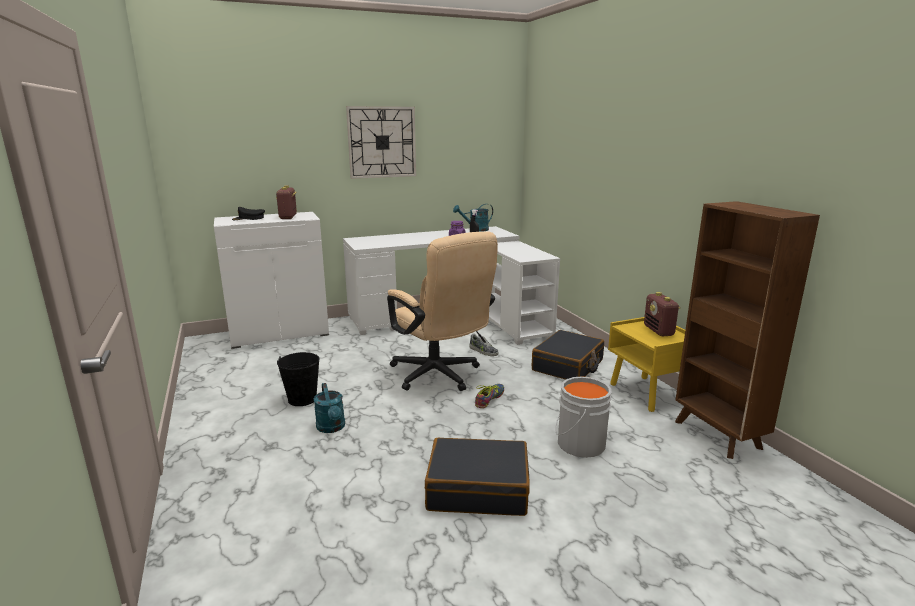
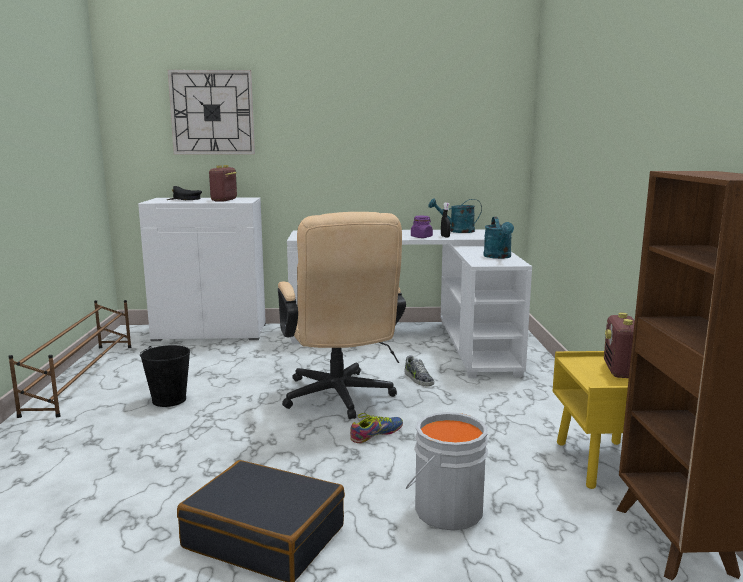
camera: 20 degrees right, 5 degrees down
(200, 391) = (83, 377): none -> brown shoe rack
(332, 428) = (169, 434): turquoise watering can -> turquoise watering can (498, 257)
(382, 142) = (345, 120): wall clock -> wall clock (212, 112)
(568, 366) = (515, 411): black suitcase -> none

